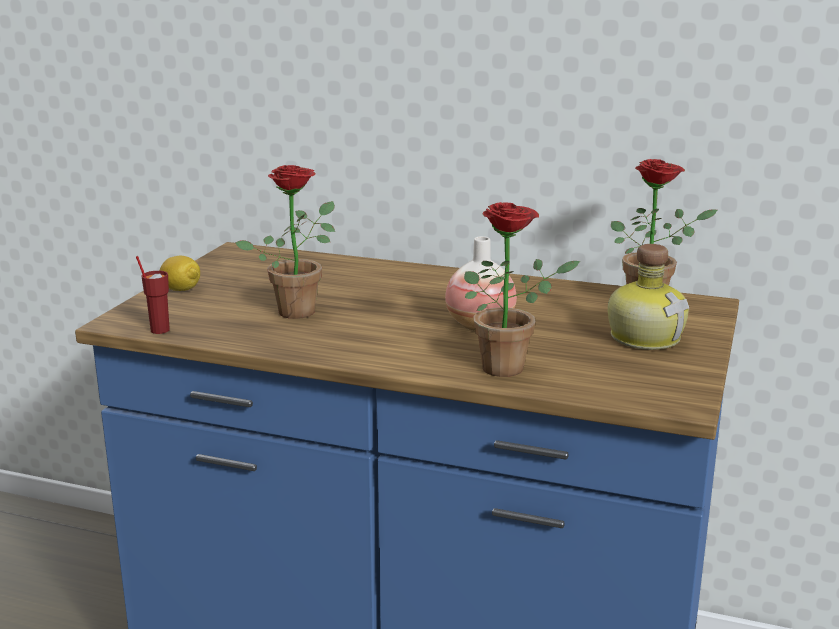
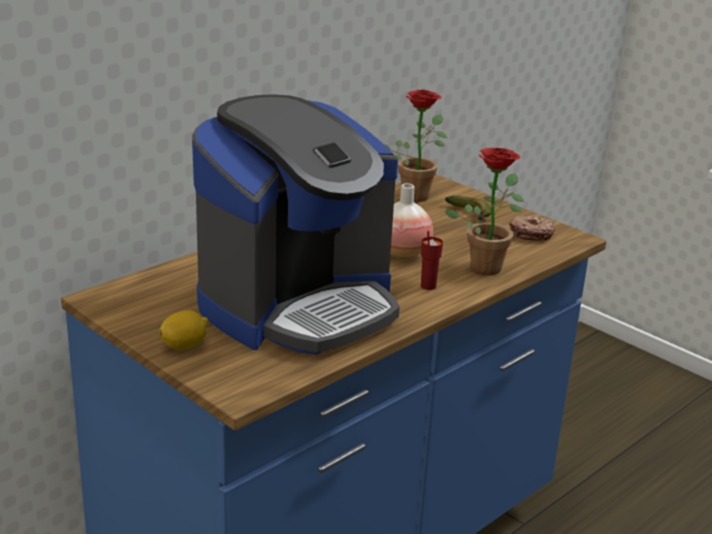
camera: 65 degrees left, 5 degrees up
(159, 330) = (284, 375): red cup -> red cup (427, 286)
(299, 309) = (298, 306): potted plant -> coffee machine
(645, 337) = (471, 215): bottle -> banana
(647, 376) = (531, 234): none -> donut

